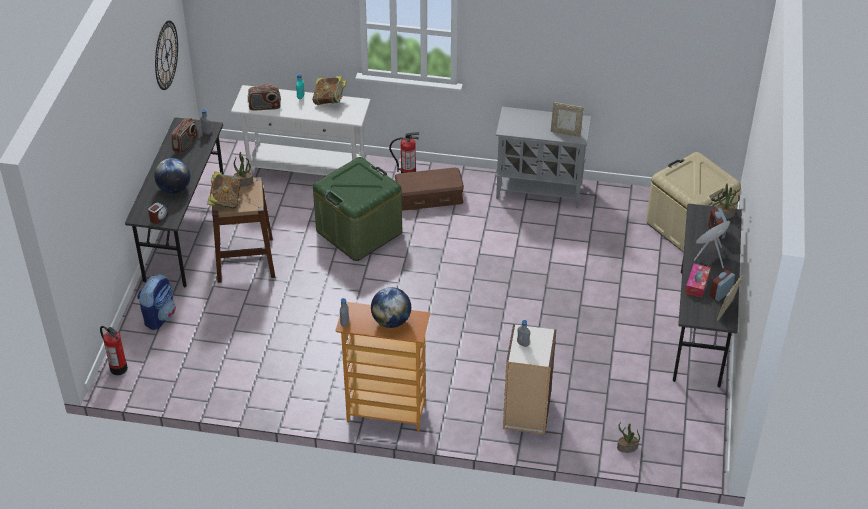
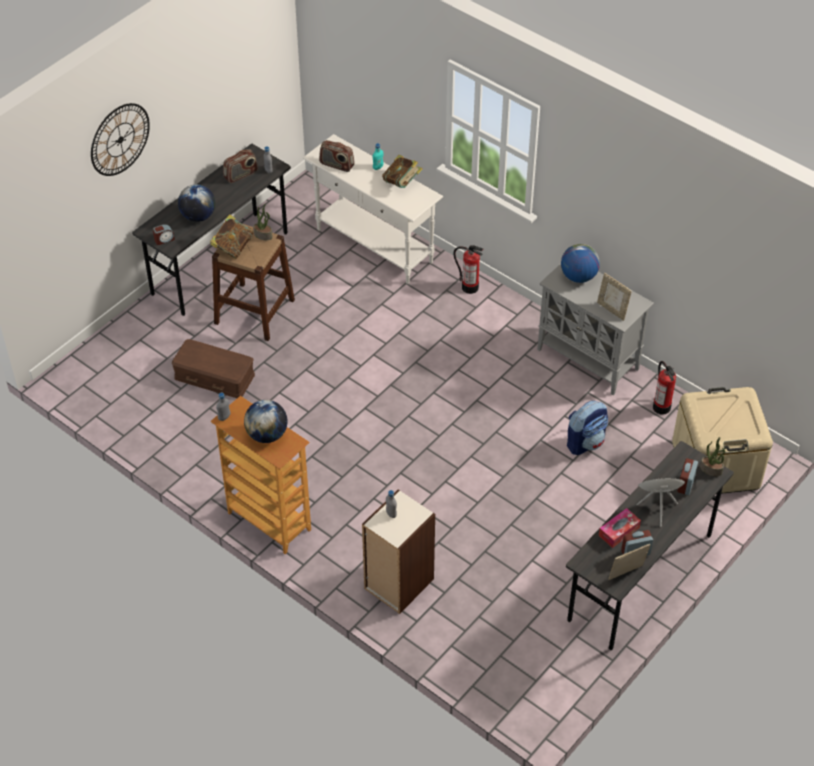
camera: 30 degrees right, 5 degrees up
(118, 368) = (72, 369): fire extinguisher -> fire extinguisher (661, 407)
(159, 316) = (141, 334): backpack -> backpack (585, 442)
(166, 55) = (250, 79): wall clock -> wall clock (120, 139)
(359, 231) = (378, 328): green storage box -> none
(429, 196) = (473, 319): brown storage box -> brown storage box (215, 376)
(521, 119) = (578, 276): none -> globe
(627, 447) = (468, 666): potted plant -> none

